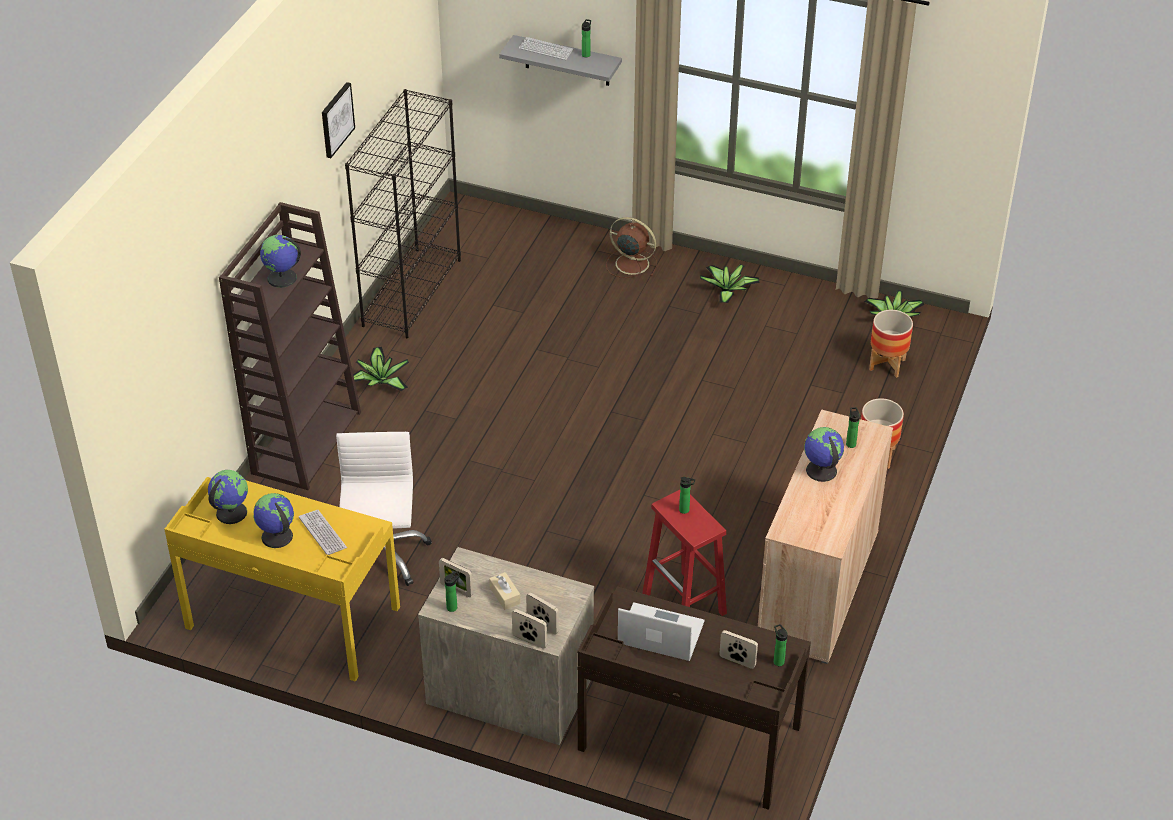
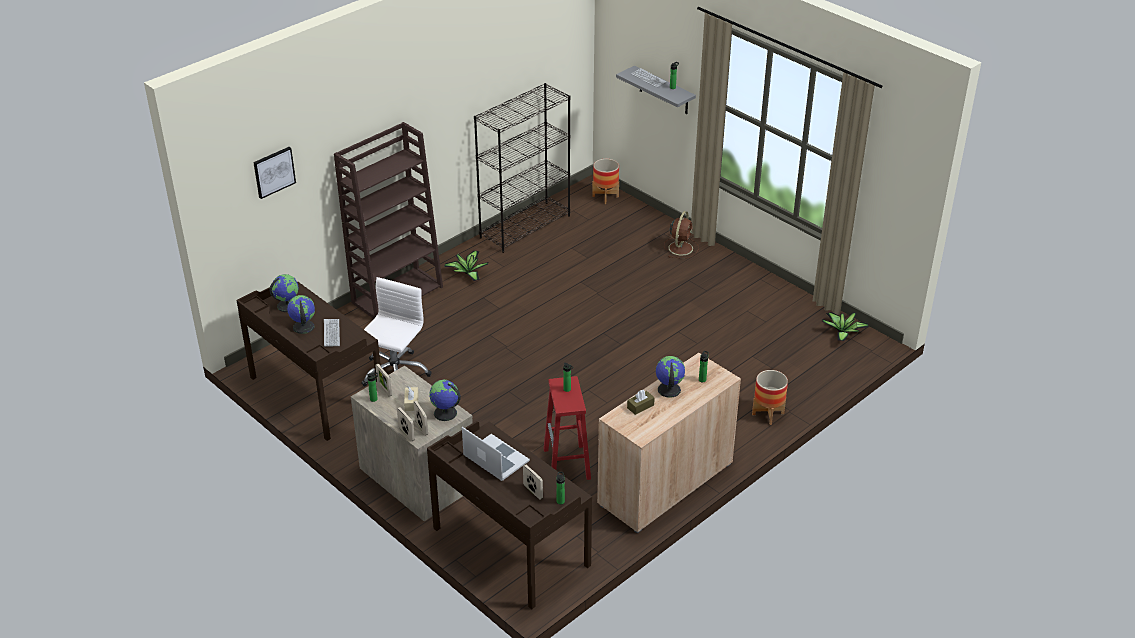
camera: 25 degrees right, 5 degrees down
(282, 278) = (385, 170): globe -> globe (445, 413)
(292, 618) = (315, 392): yellow desk -> brown desk
(336, 119) = (472, 83): picture -> picture (274, 172)
(630, 263) = (681, 247): brown fan -> brown fan turned 60 degrees clockwise
(728, 291) = (736, 282): potted plant -> none
(803, 504) = (640, 406): none -> brown tissue box
(887, 364) = (817, 359): planter -> planter (605, 196)

